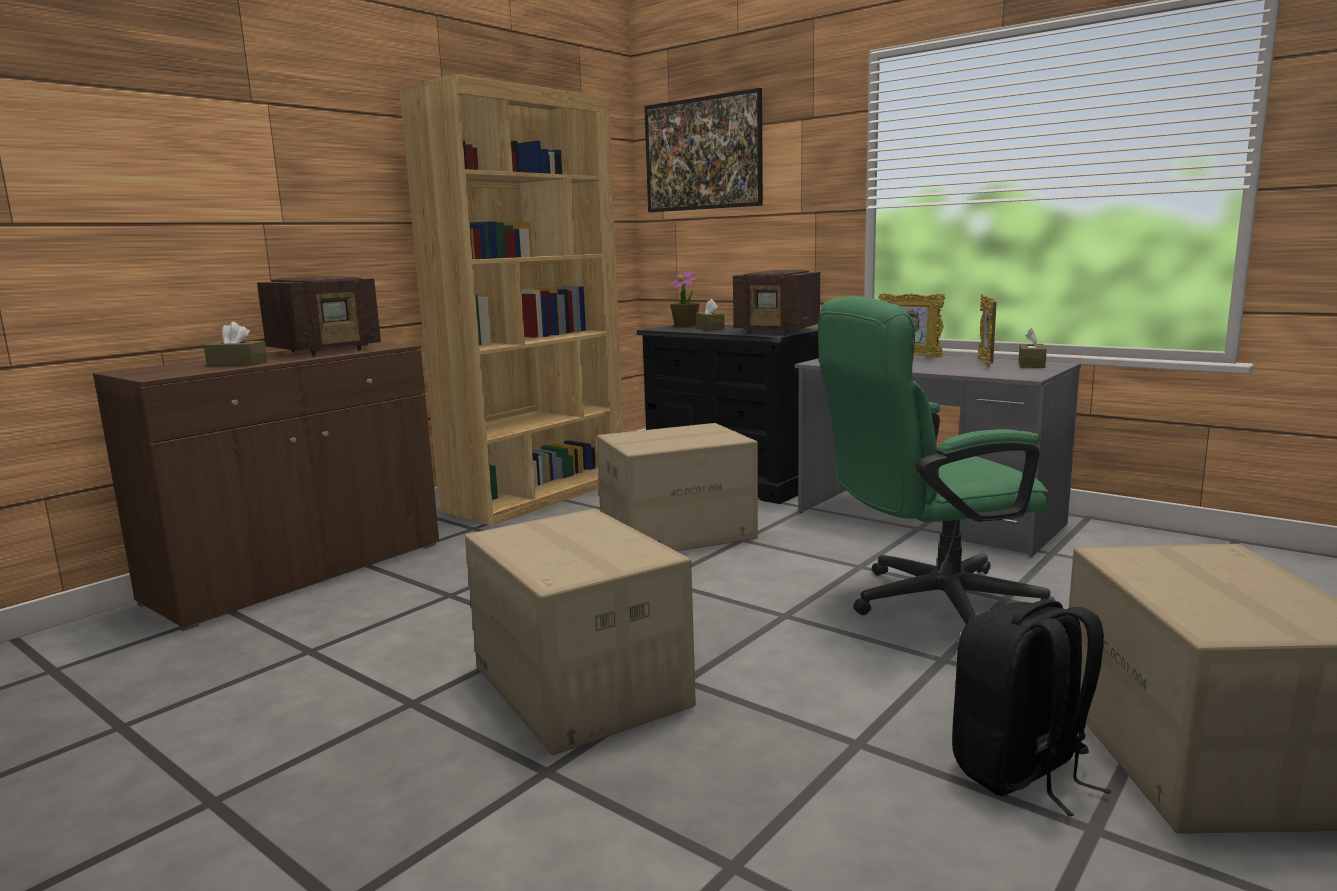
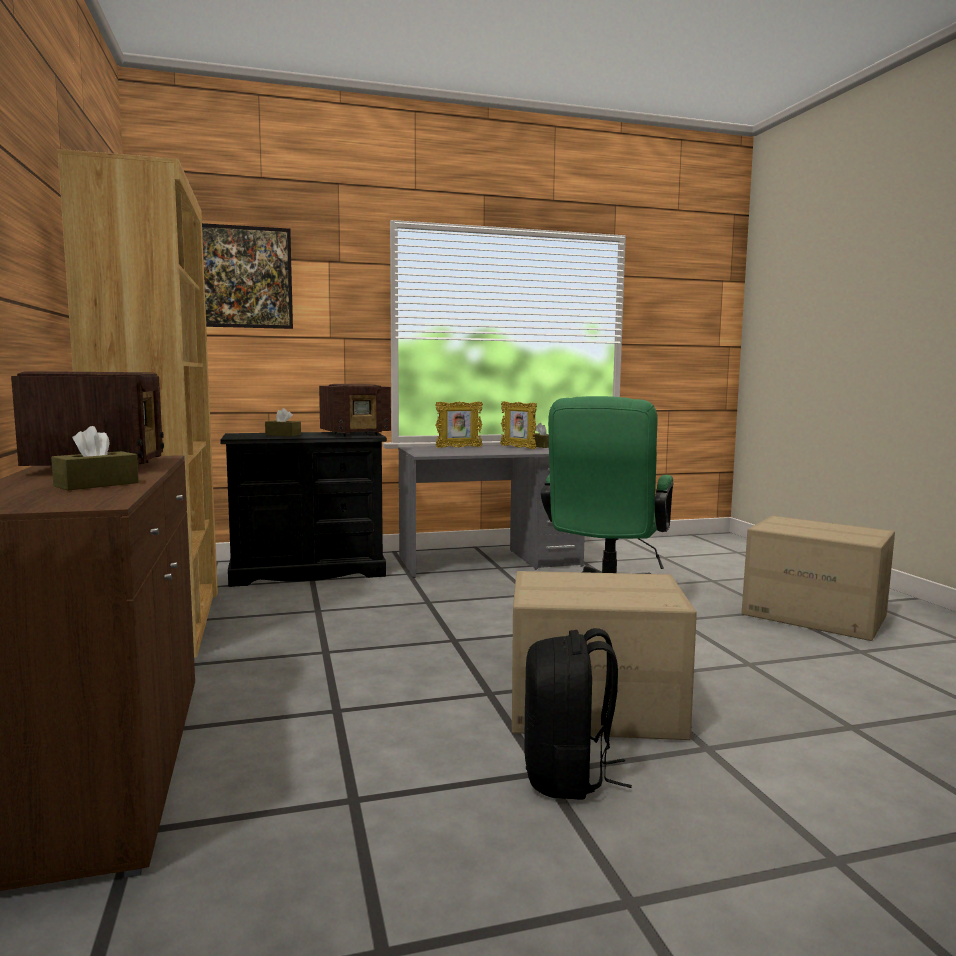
camera: 55 degrees left, 5 degrees down
(677, 533) = (375, 612): cardboard box -> none
(685, 325) = (241, 434): potted plant -> none
(1021, 772) = (805, 645): black backpack -> black backpack (568, 776)

